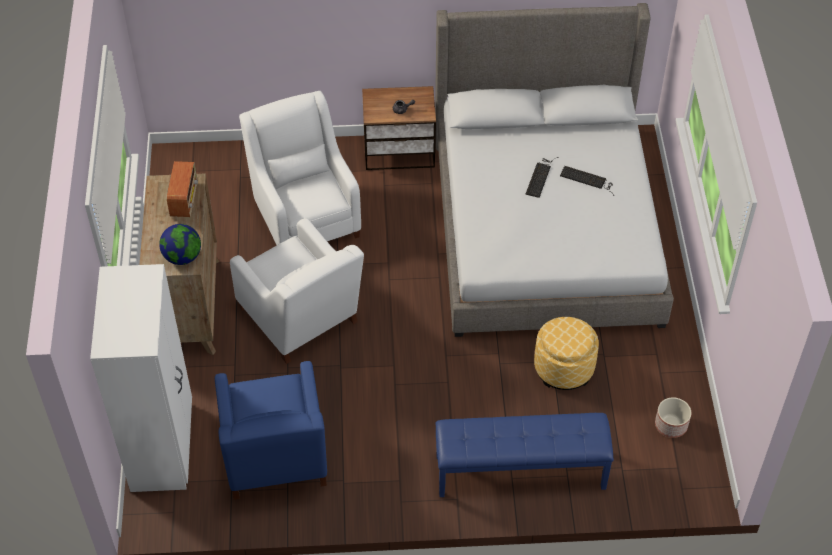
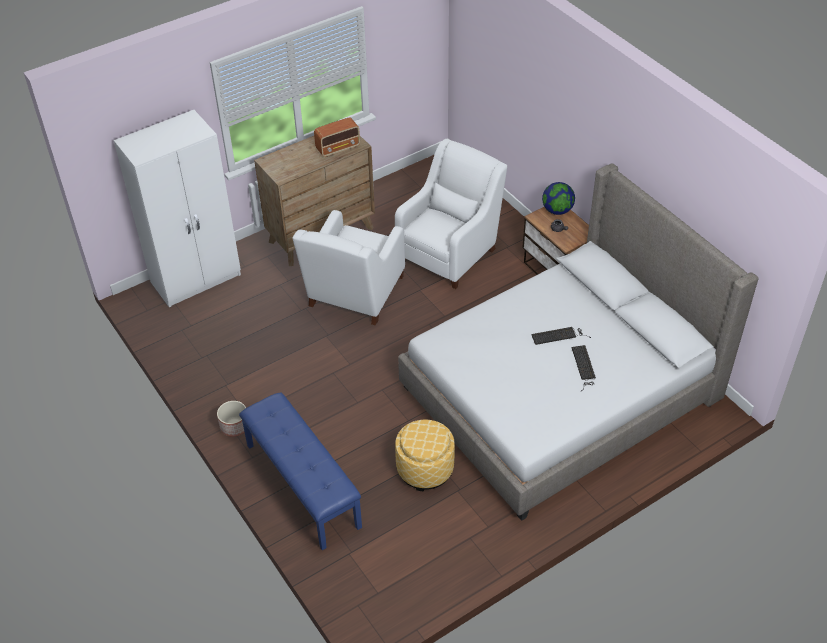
camera: 60 degrees right, 5 degrees down
(182, 257) = (286, 170): globe -> globe (557, 210)
(275, 458) = (222, 339): blue armchair -> none
(670, 425) = (419, 569): planter -> planter (234, 426)

